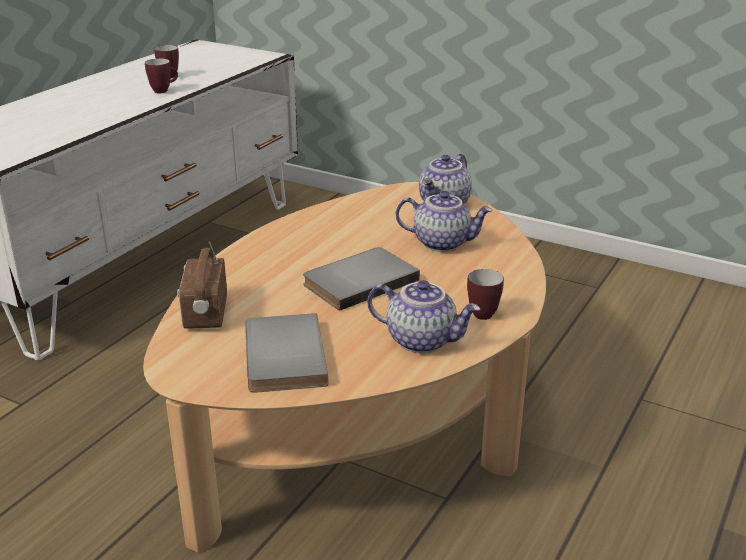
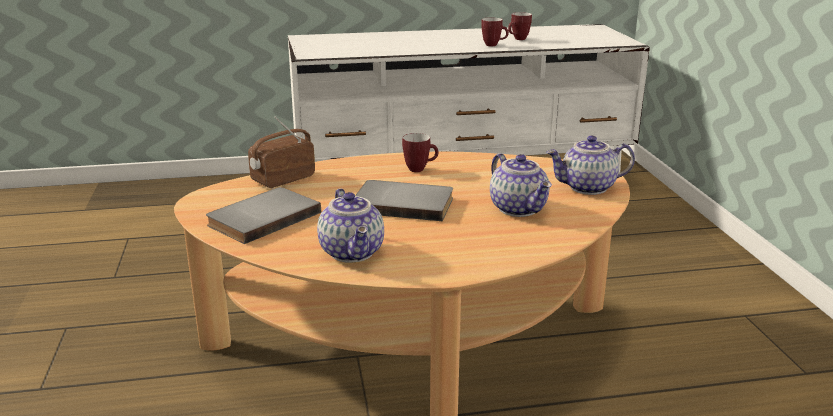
camera: 50 degrees right, 5 degrees down
(484, 312) = (434, 260): mug -> mug (420, 169)

